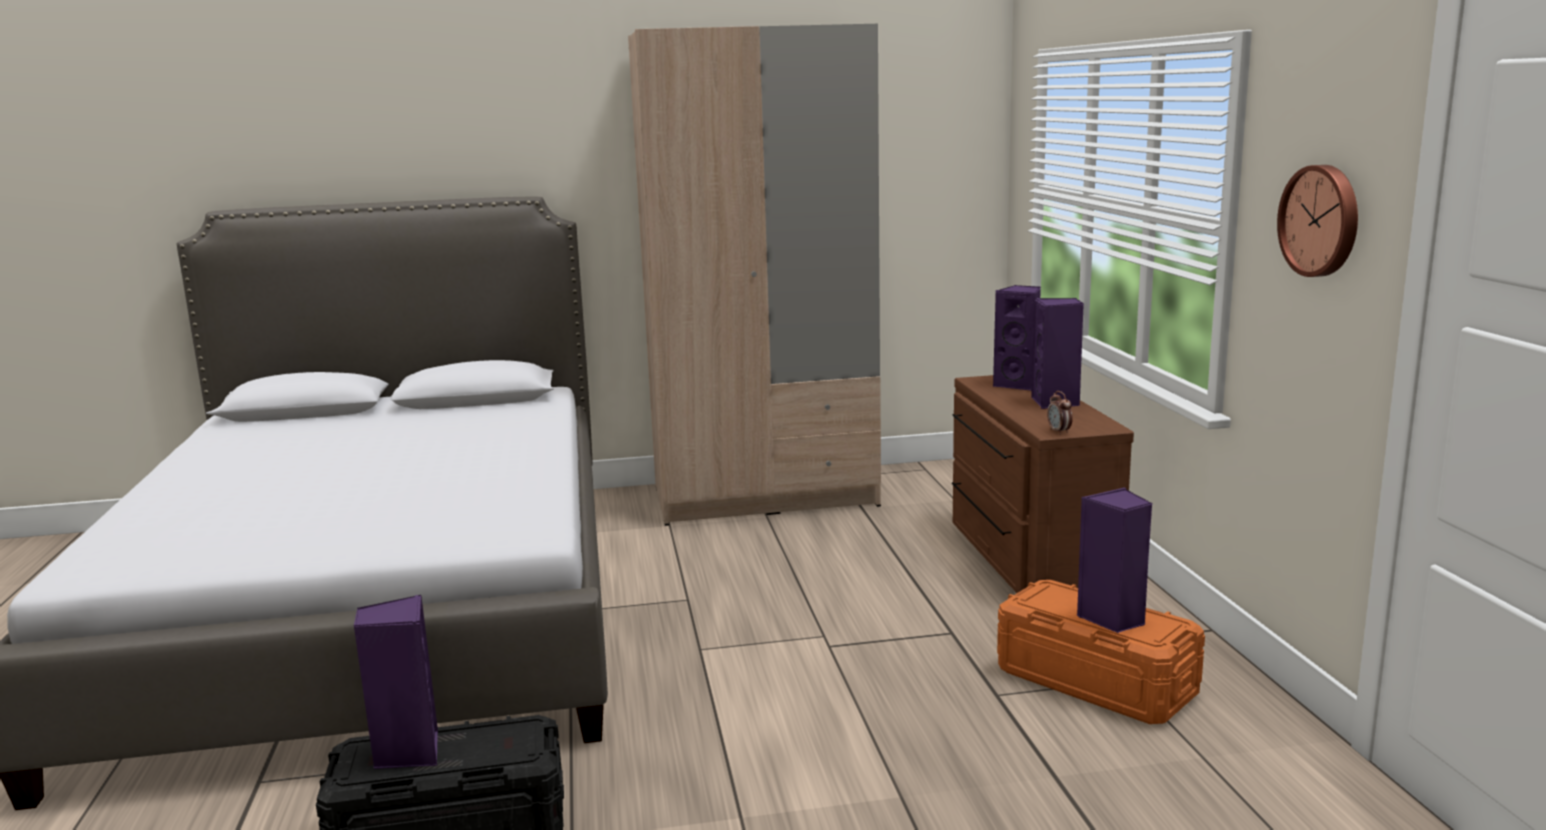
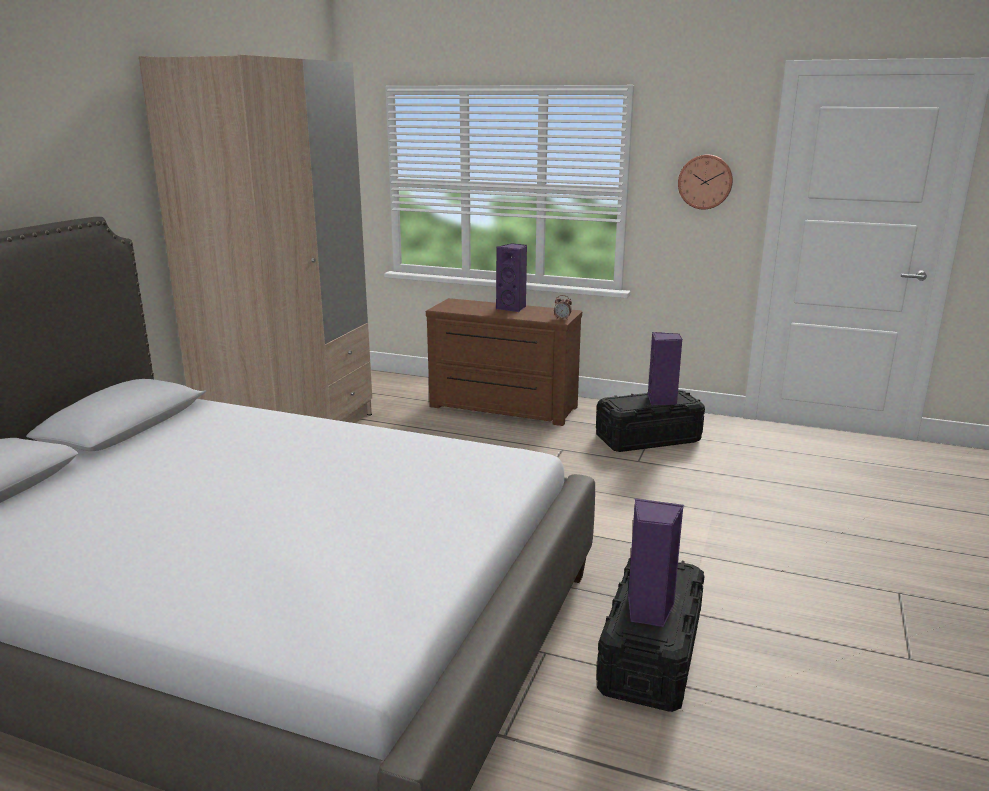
camera: 60 degrees left, 5 degrees up
(1018, 384) = (467, 305): purple speaker -> none
(1095, 682) = (648, 438): orange storage box -> black storage box

